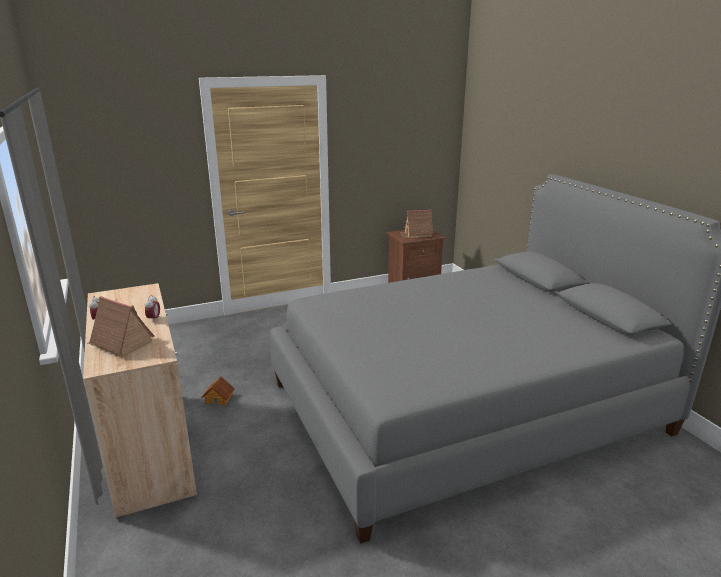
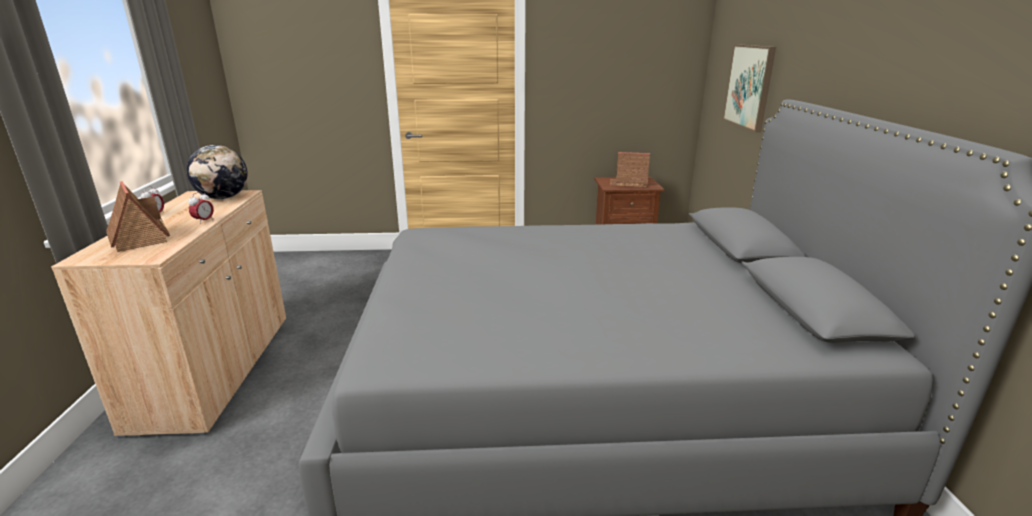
camera: 20 degrees right, 0 degrees up
(135, 295) = (223, 198): none -> globe
(219, 398) = (324, 332): toy house -> none
(508, 158) = (749, 86): none -> picture

